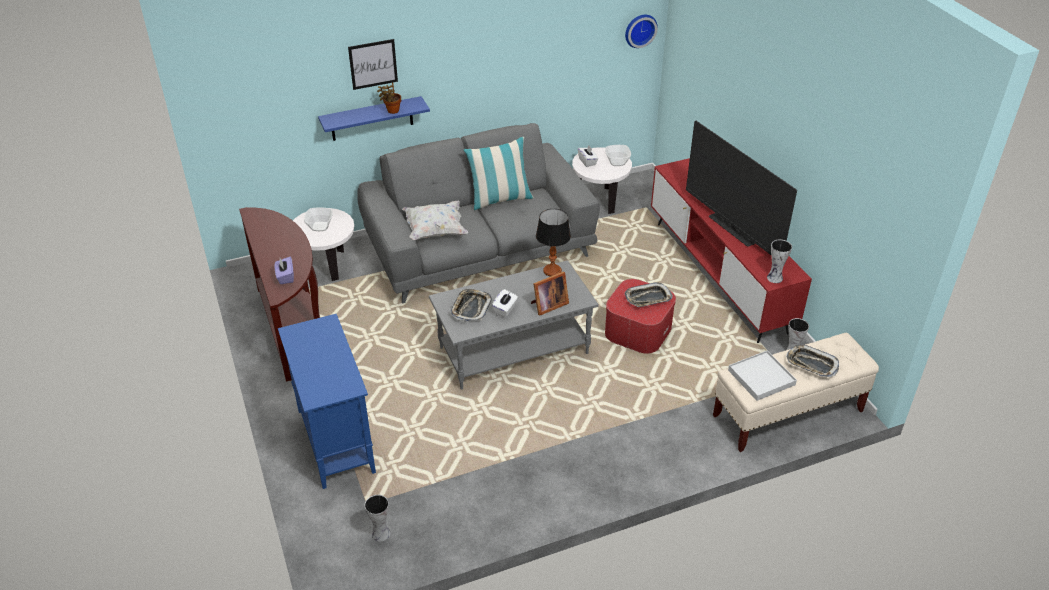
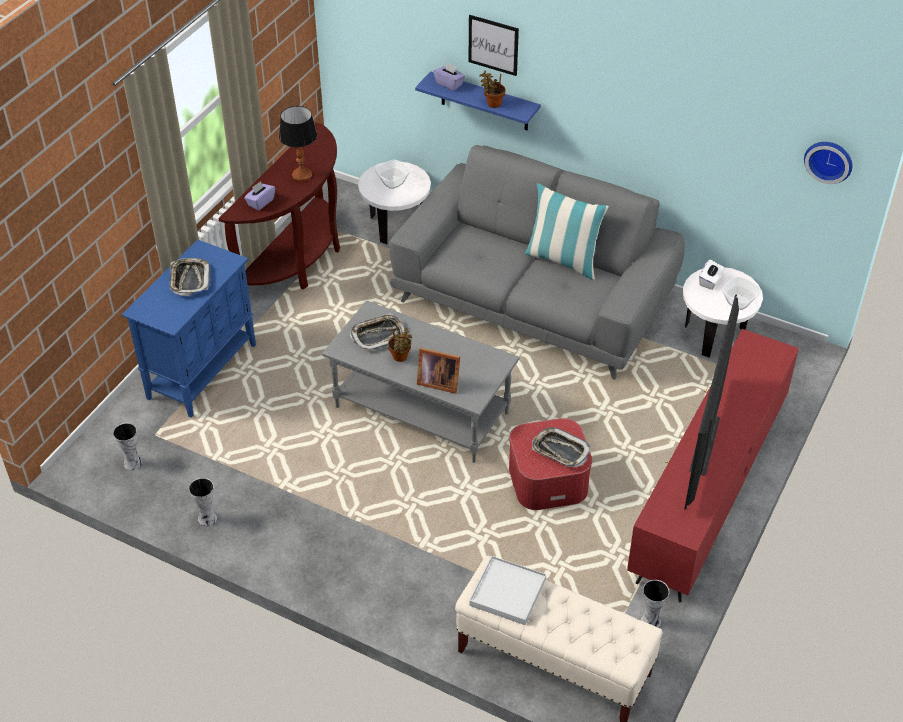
camera: 50 degrees right, 5 degrees up
(344, 116) = (449, 84): none -> purple tissue box
(435, 231) = (465, 250): white pillow -> none
(505, 309) = (400, 358): white tissue box -> potted plant
(552, 271) = (489, 356): table lamp -> table lamp (301, 175)
(775, 278) = (661, 521): vase -> vase (207, 519)
(811, 364) = (572, 623): tray -> tray (189, 279)

